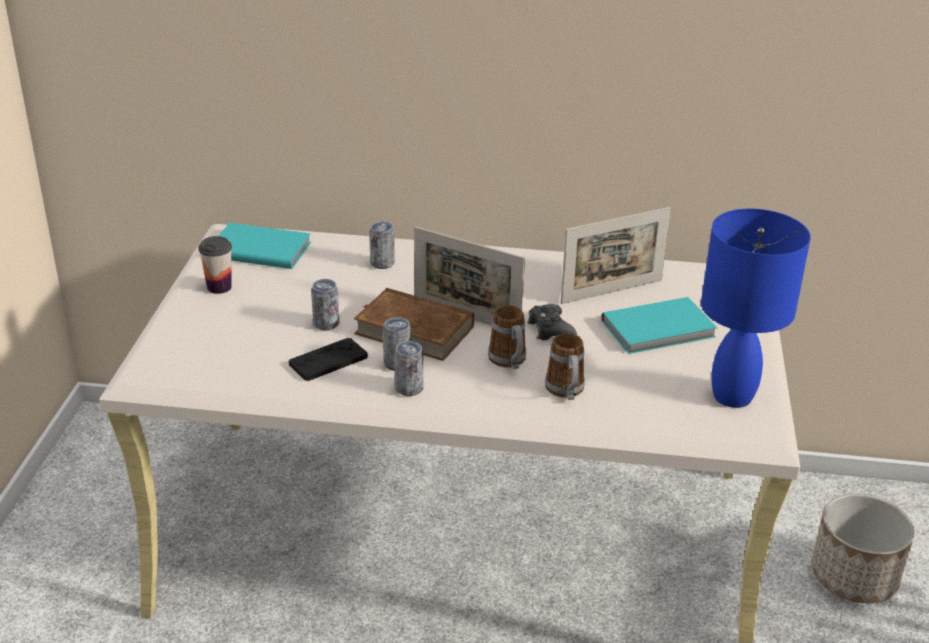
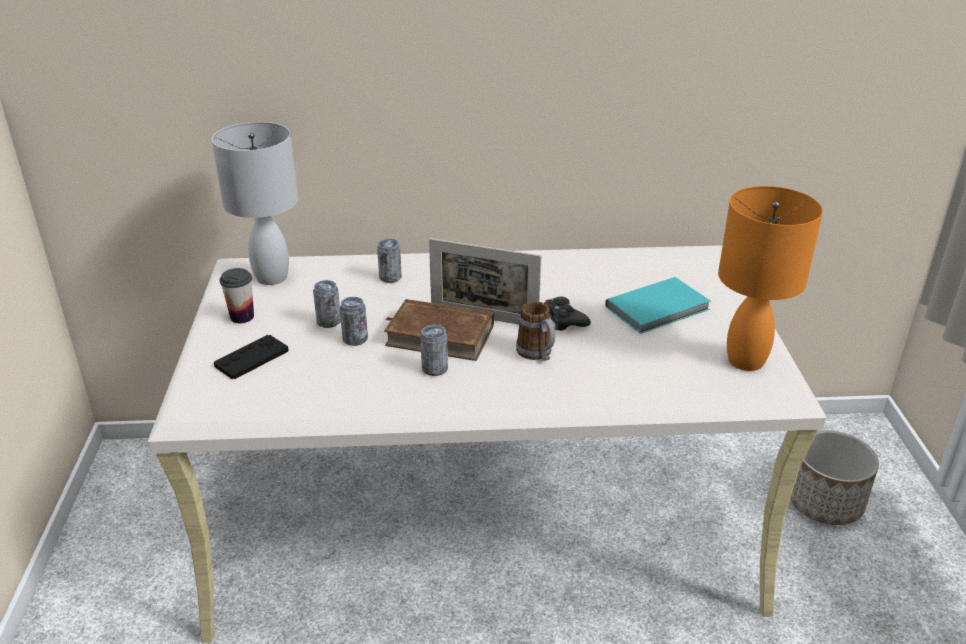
camera: 10 degrees left, 0 degrees up
(259, 248) = (271, 277): turquoise book -> white table lamp
(328, 361) = (368, 374): black game controller -> black game controller (251, 358)
(409, 389) = (453, 391): can -> can (329, 322)
(566, 392) = (599, 376): mug -> none
(611, 291) = (604, 280): picture frame -> none
(732, 395) = (745, 360): blue table lamp -> orange table lamp

